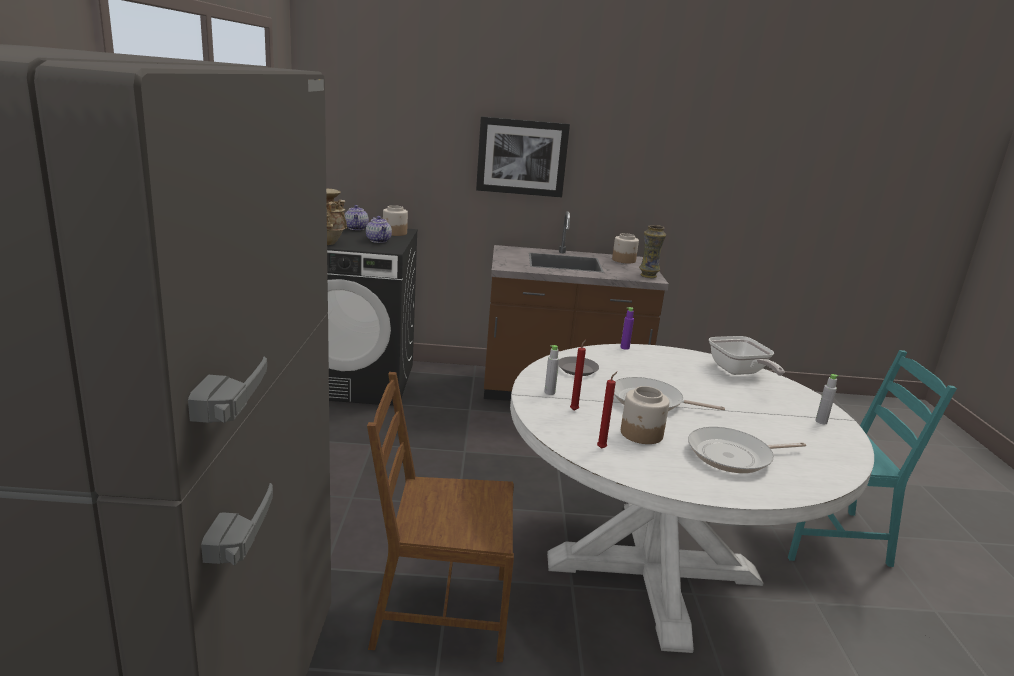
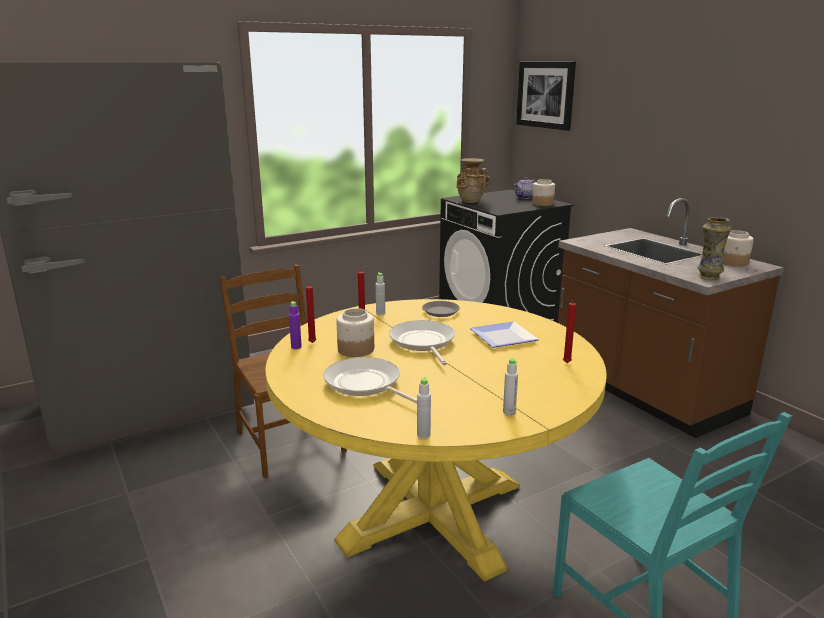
camera: 60 degrees right, 0 degrees up
(379, 240) = (512, 206): teapot -> none
(522, 157) = (662, 139): picture -> picture (545, 95)
(624, 347) = (525, 316): purple bottle -> purple bottle (296, 347)
(653, 569) = (432, 512): white dining table -> yellow dining table
(668, 372) = (502, 338): none -> plate
(739, 372) = (566, 363): frying pan -> red candle
(852, 465) = (423, 435): none -> grey bottle

